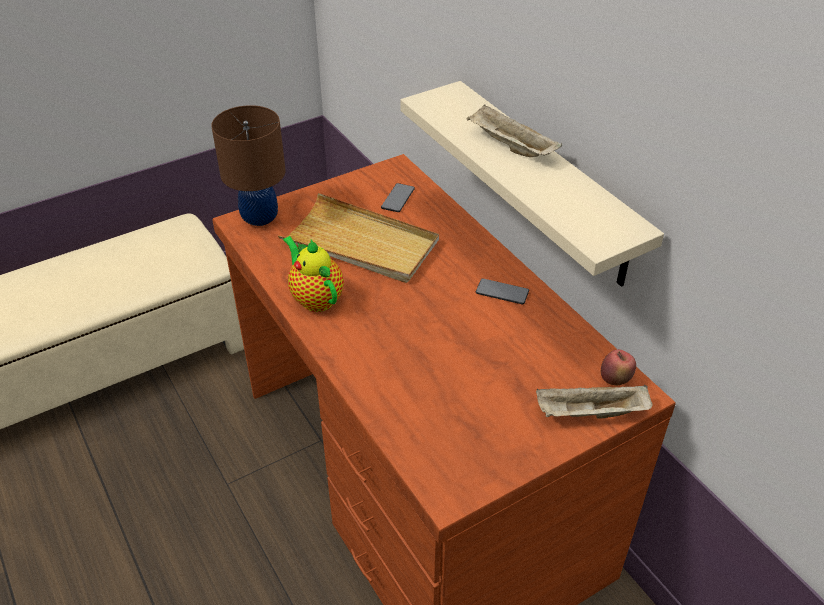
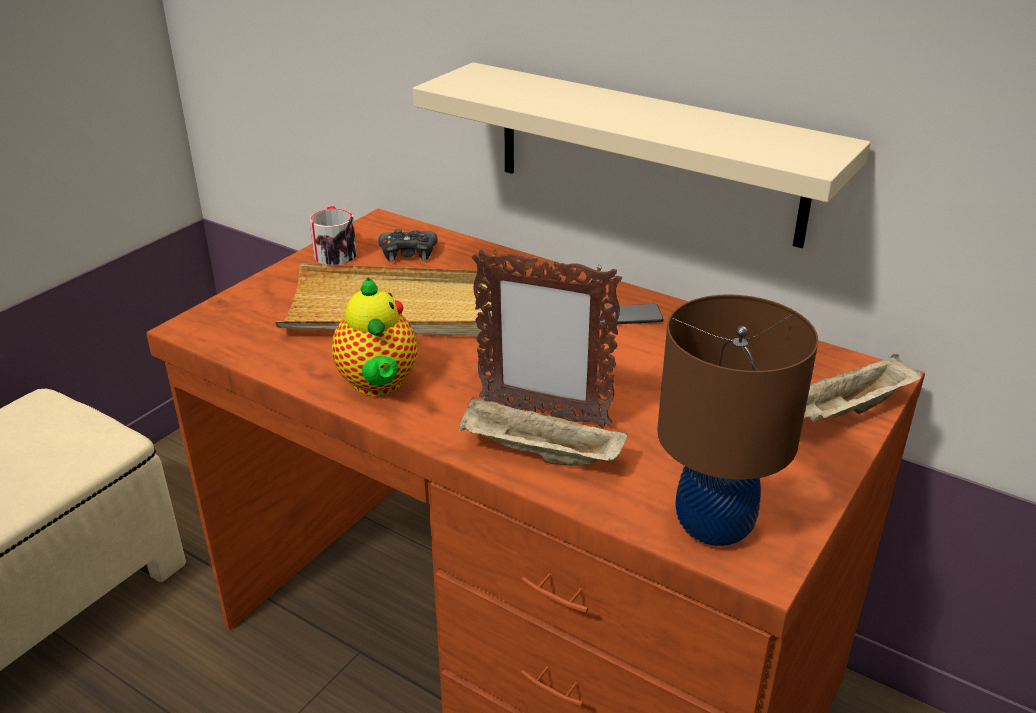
camera: 25 degrees left, 10 degrees down
(261, 219) = (226, 316): brown table lamp -> brown table lamp (717, 528)
(315, 298) = (378, 385): teapot -> teapot turned 135 degrees counterclockwise
(353, 184) = (335, 251): none -> mug
(396, 350) = (543, 413): none -> picture frame
(398, 198) = (408, 253): phone -> black game controller
(509, 146) = (602, 103): beige tray -> beige tray (537, 454)
(615, 380) = (839, 369): apple -> none

